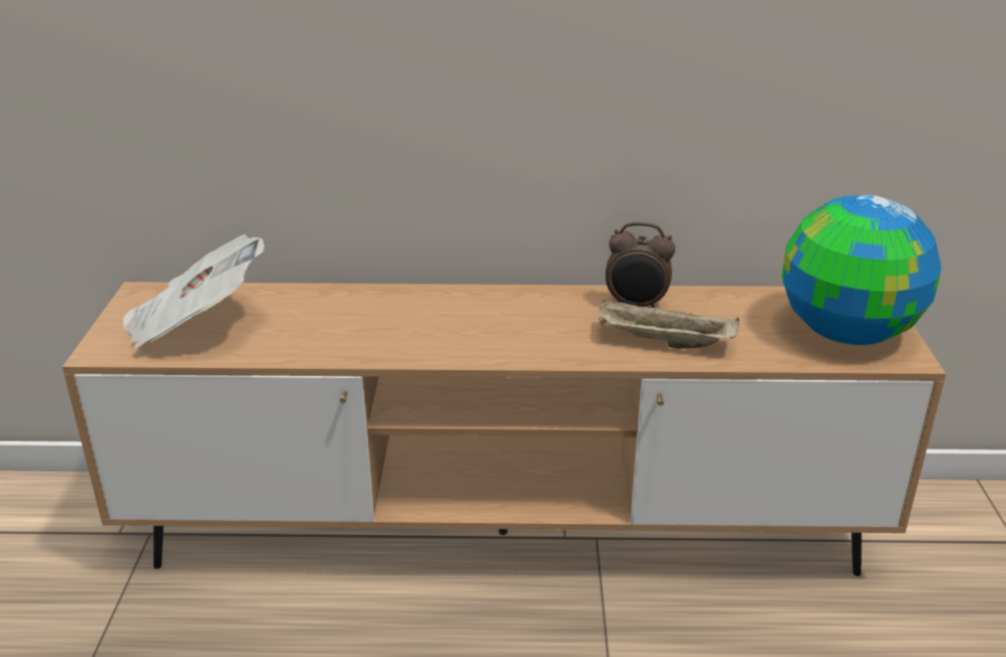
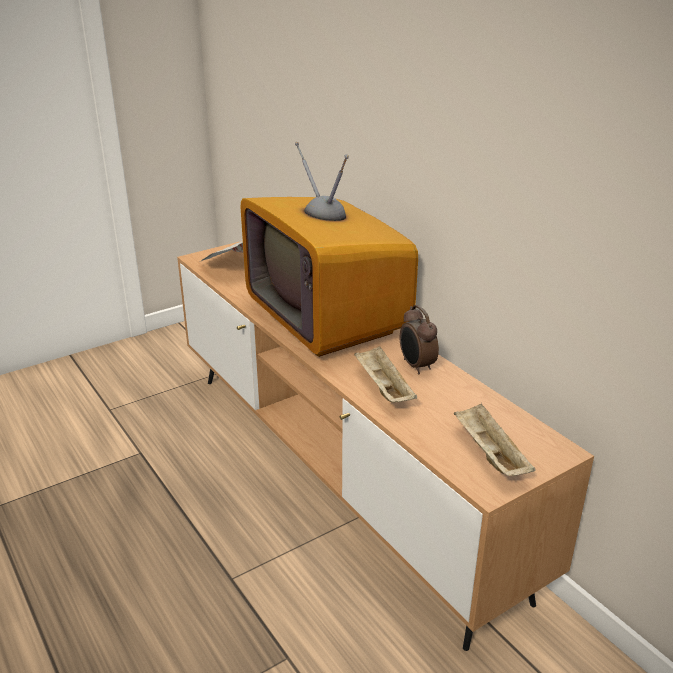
camera: 55 degrees right, 0 degrees up
(454, 319) = (326, 319): none -> television
(847, 334) = (489, 454): globe -> beige tray

